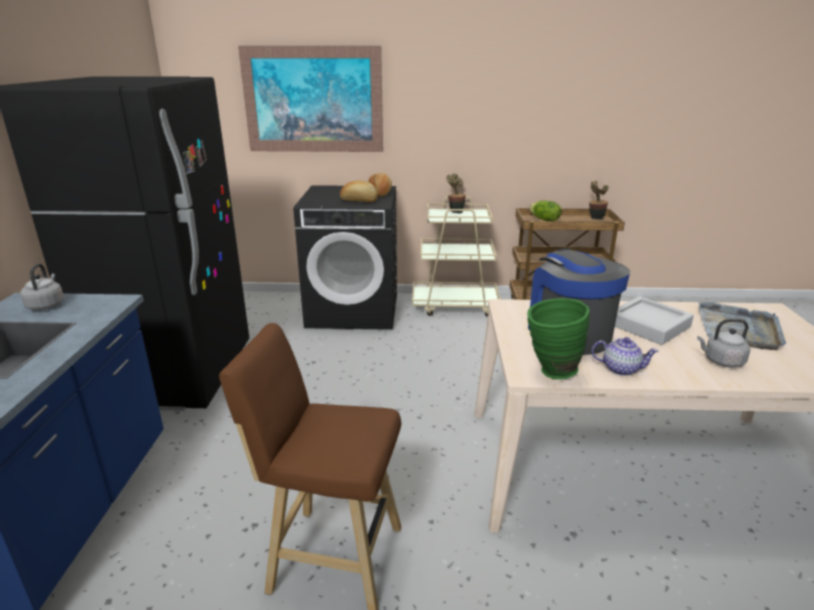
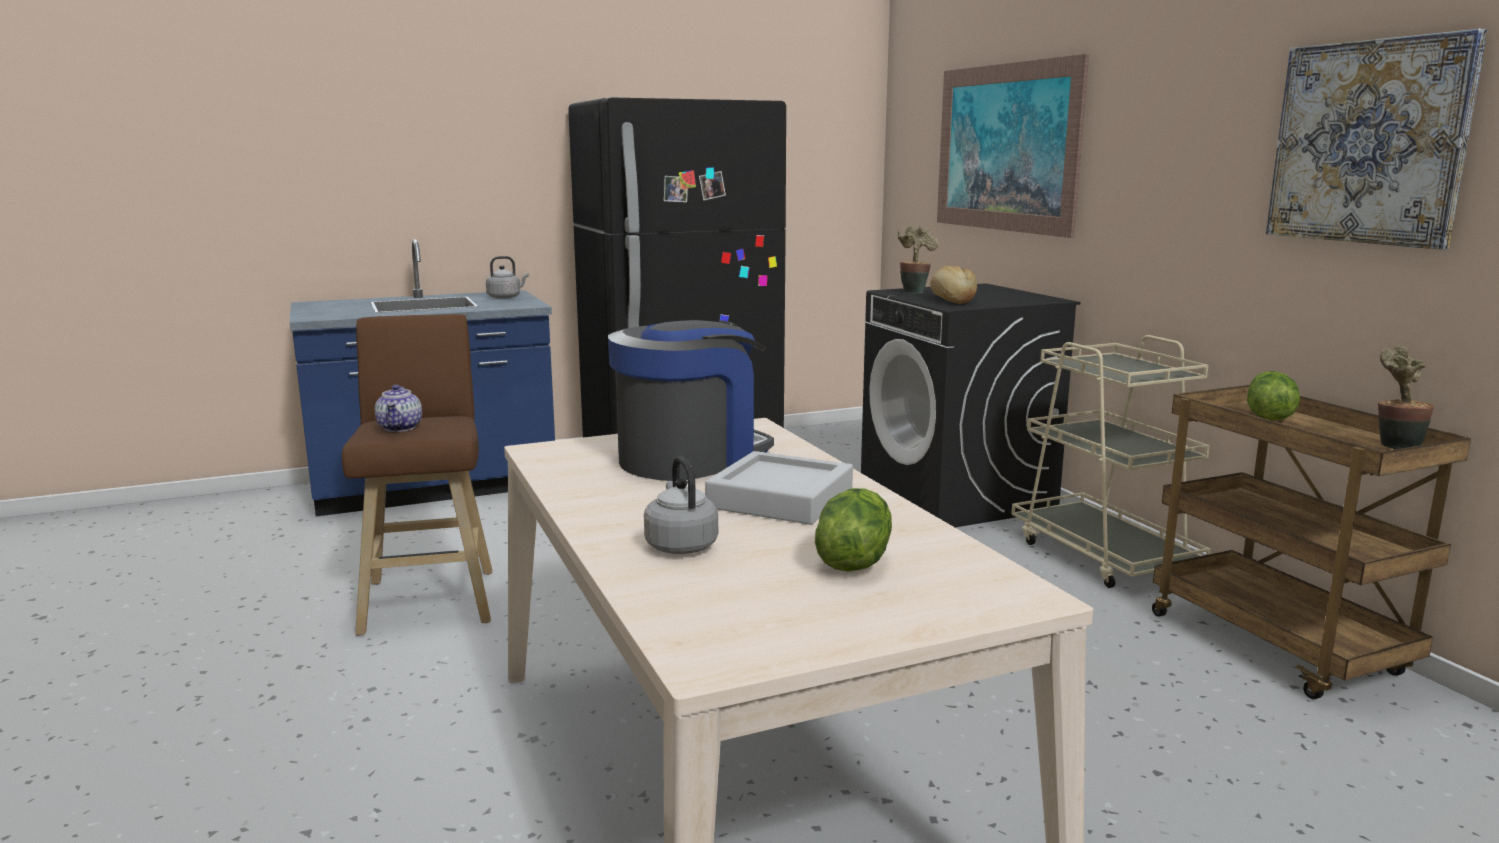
camera: 65 degrees right, 10 degrees down
(380, 193) = (1018, 301): bread -> none
(455, 211) = (1135, 364): potted plant -> potted plant (914, 292)
(550, 372) = (554, 458): green vase -> none
(556, 99) = (1368, 142): none -> picture
(621, 369) = (594, 488): teapot -> teapot (400, 427)
(739, 329) = (852, 561): grey tray -> lettuce

